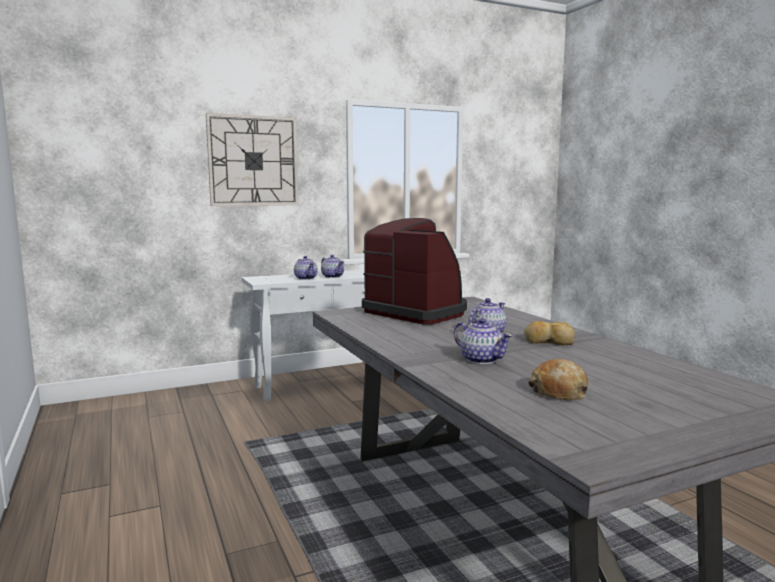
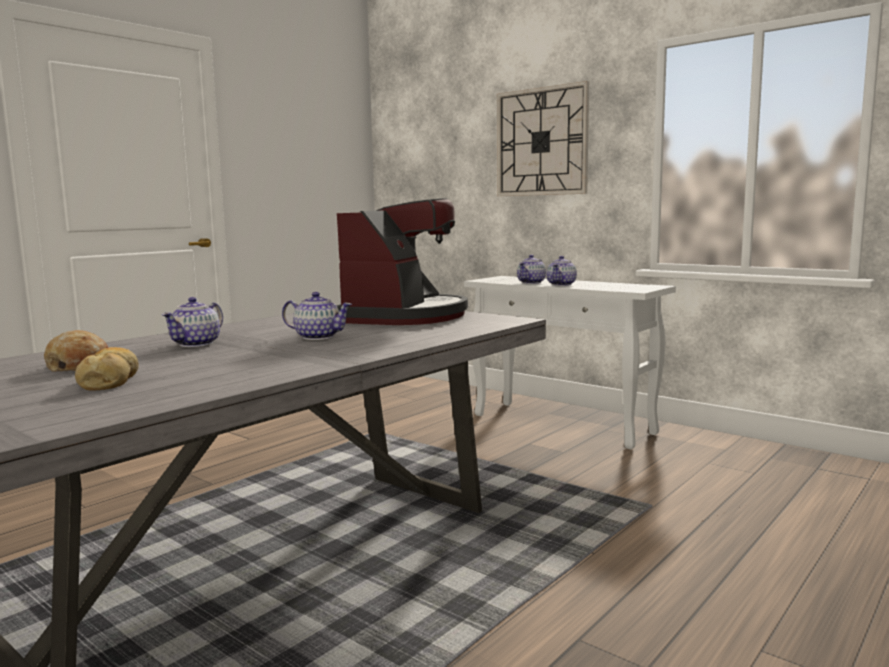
camera: 65 degrees right, 0 degrees up
(548, 341) = (296, 353): bread -> bread (110, 381)

